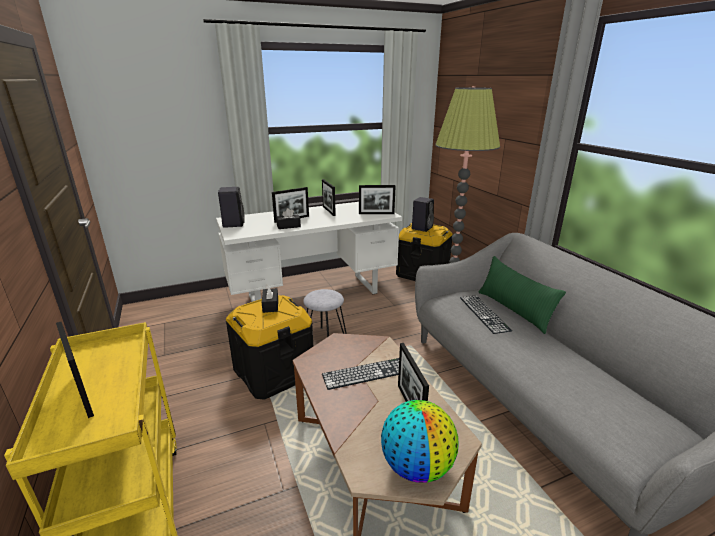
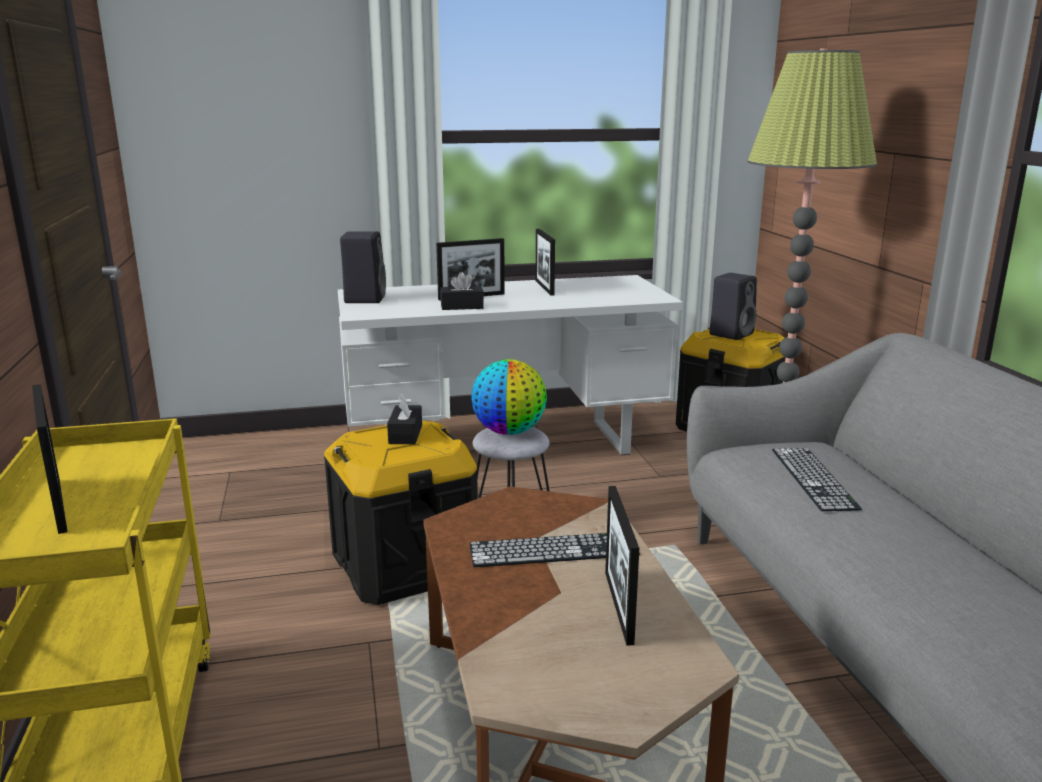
camera: 10 degrees right, 5 degrees down
(376, 213) = (634, 295): picture frame -> none
(417, 466) = (602, 693): globe -> globe (509, 432)
(514, 310) = (879, 478): green pillow -> none

